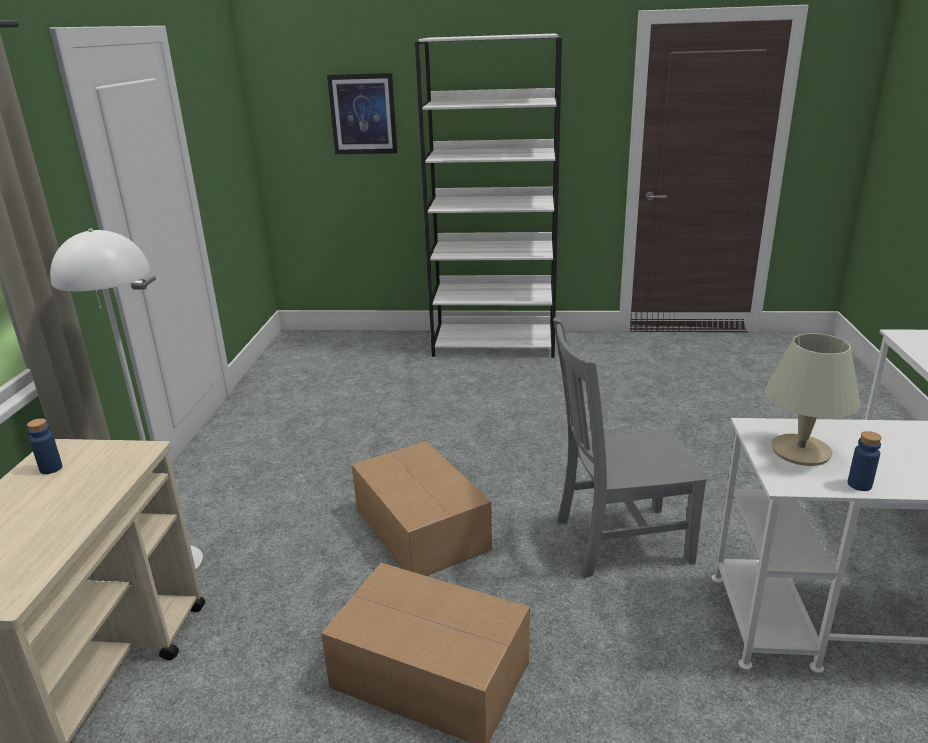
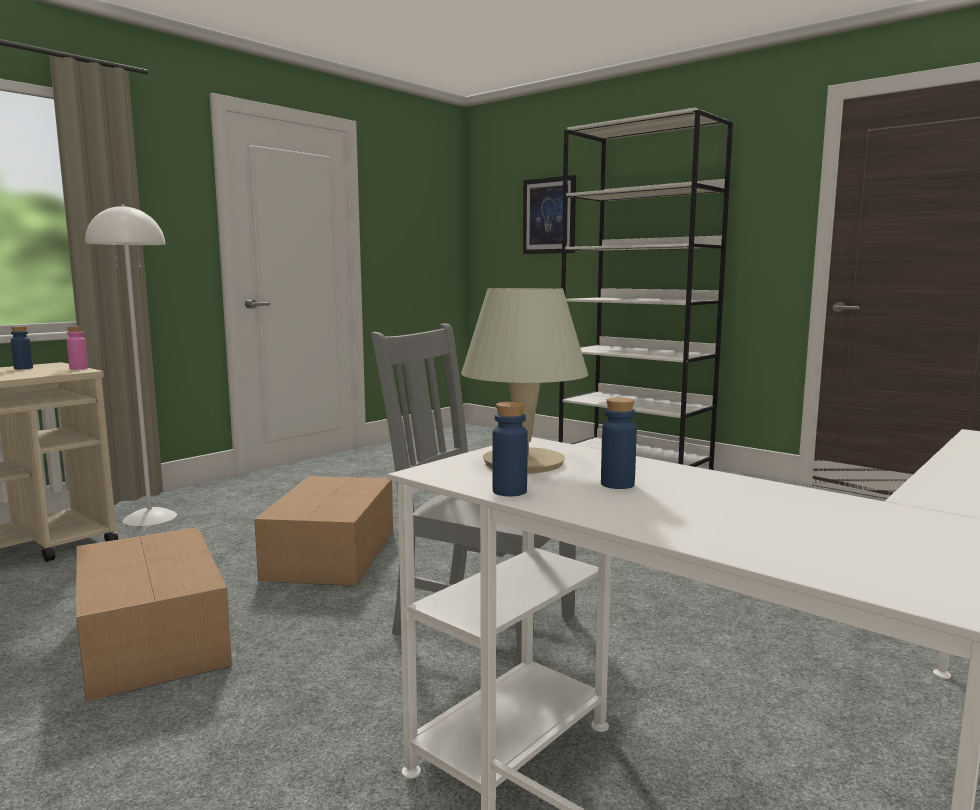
camera: 35 degrees right, 15 degrees down
(126, 446) = (78, 368): none -> pink bottle
(880, 454) = (617, 484): none -> blue bottle

